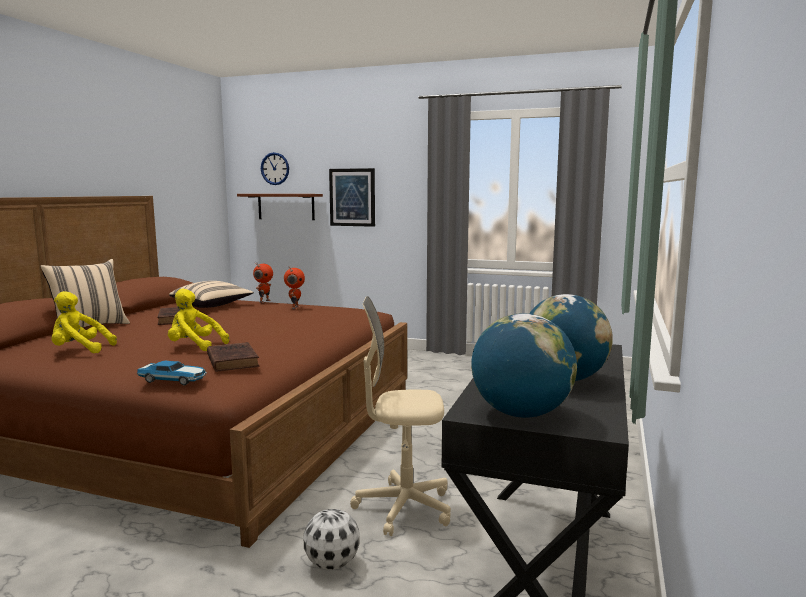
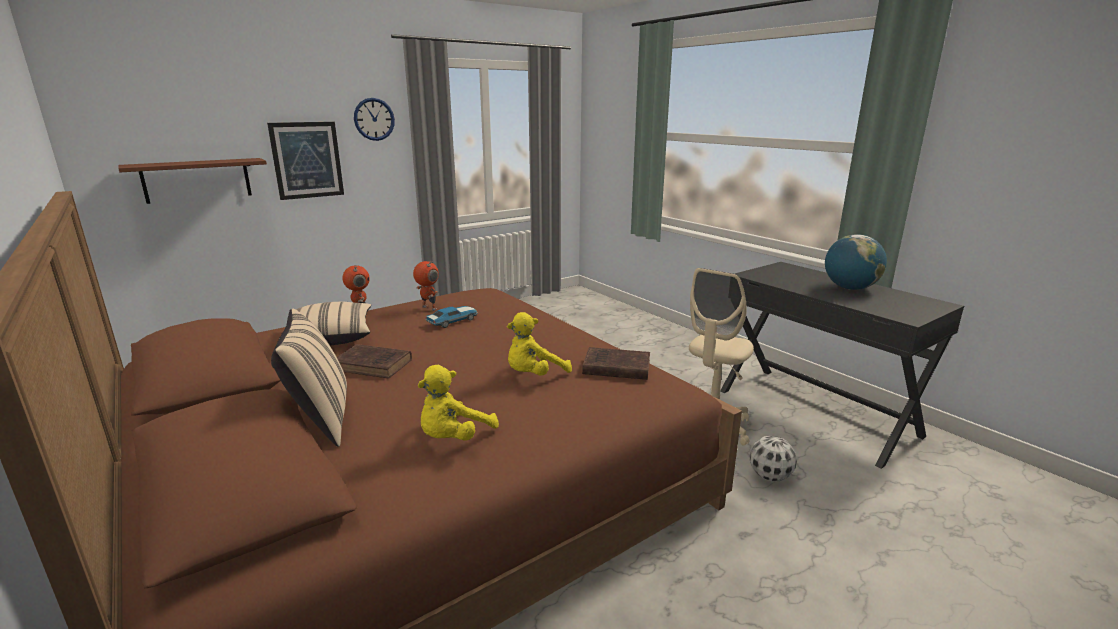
camera: 55 degrees left, 10 degrees up
(174, 380) = (651, 402): toy car -> toy car (453, 321)
(275, 168) = (165, 123): wall clock -> wall clock (374, 119)
(521, 414) = (913, 310): globe -> none

